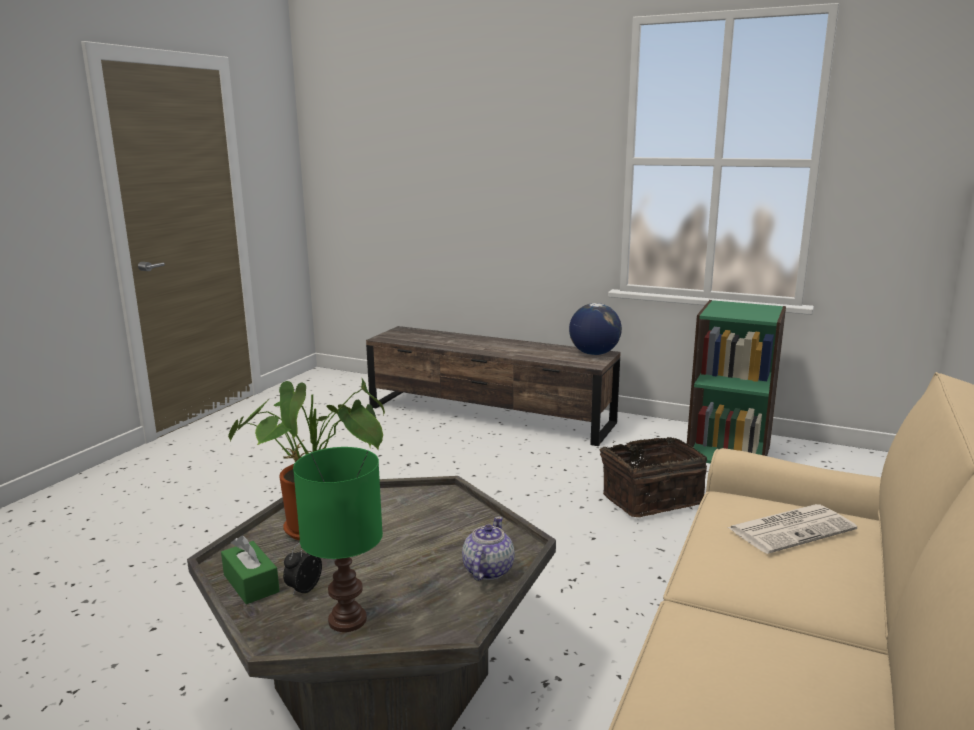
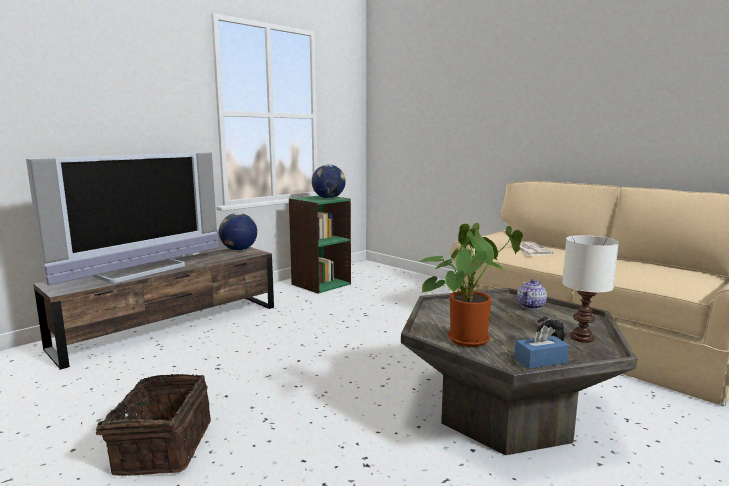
camera: 70 degrees left, 5 degrees down
(251, 583) = (540, 360): green tissue box -> blue tissue box
(348, 621) = (583, 338): green table lamp -> white table lamp
(464, 343) = (143, 271): none -> television
(487, 570) = (531, 306): teapot -> teapot turned 90 degrees counterclockwise
(650, 498) = (354, 310): basket -> basket (161, 447)
(753, 313) = (329, 198): none -> globe

